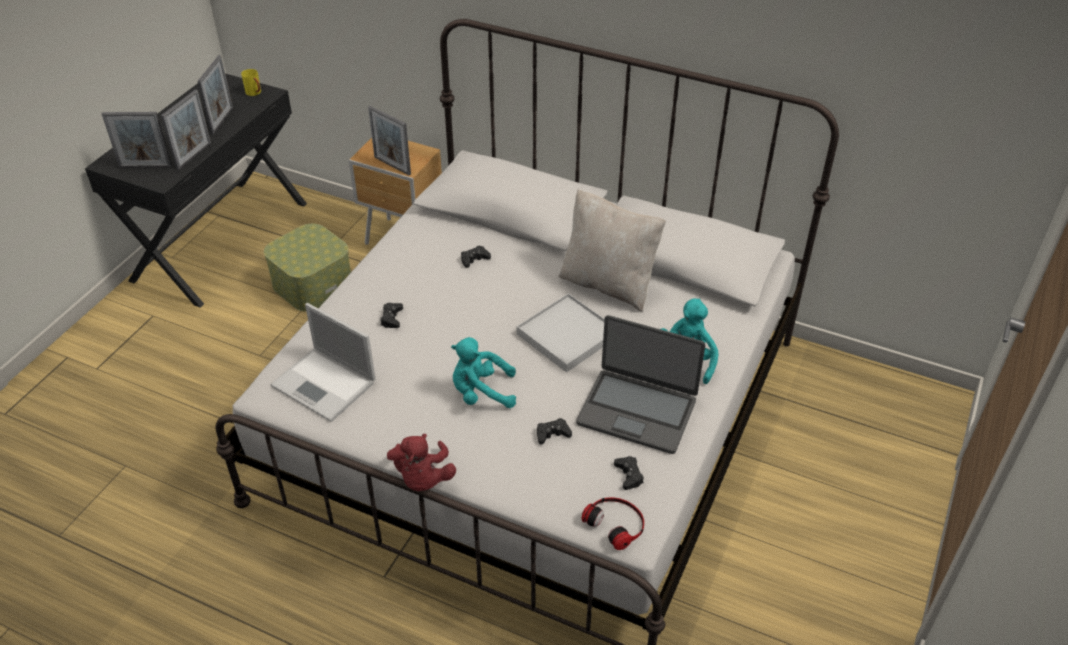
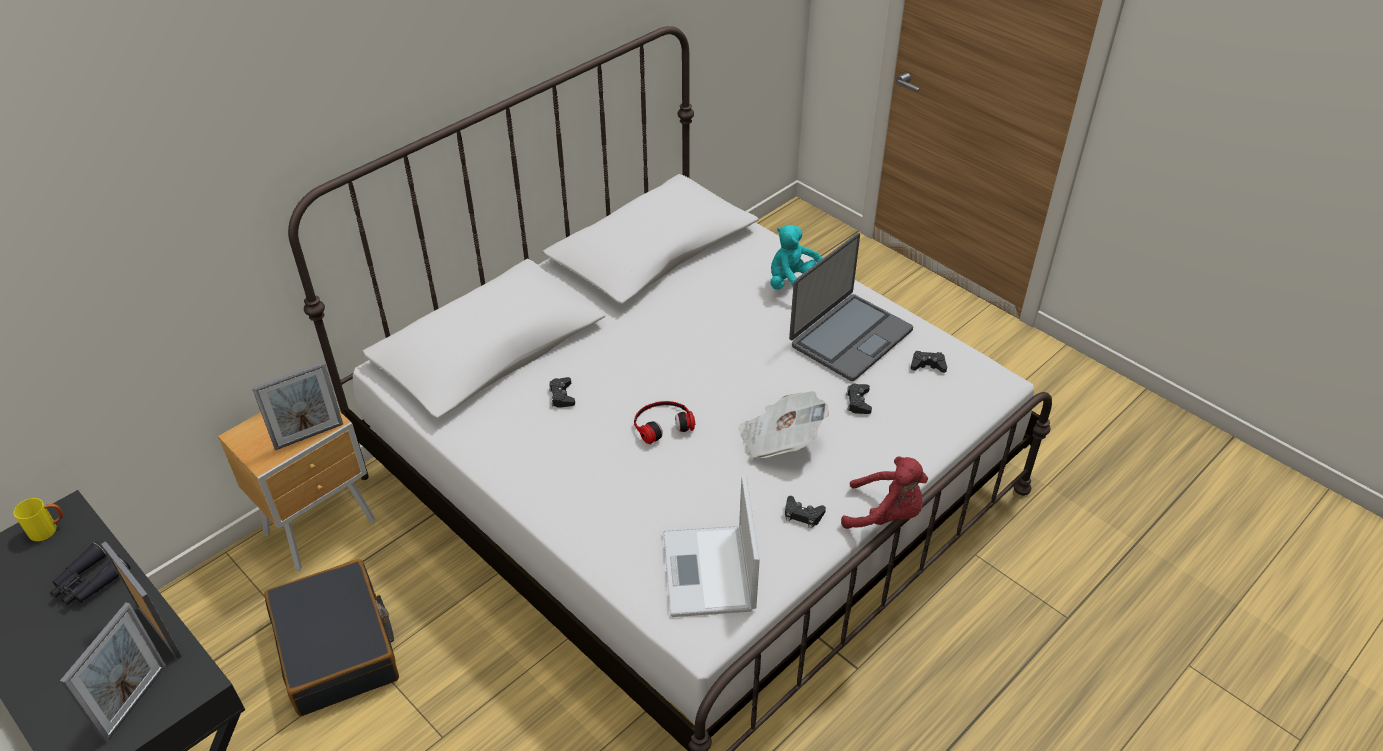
camera: 70 degrees left, 0 degrees up
(222, 120) = (89, 582): picture frame -> black binoculars
(312, 284) = (337, 648): storage box -> black suitcase
(325, 384) = (709, 573): laptop -> laptop turned 120 degrees clockwise
(391, 318) = (624, 489): black game controller -> black game controller (802, 515)
(481, 393) = (780, 440): turquoise plush toy -> newspaper
(567, 335) = (725, 355): white tray -> none
(608, 284) = (663, 306): beige pillow -> none
(616, 523) = (981, 389): headphones -> headphones (662, 423)

